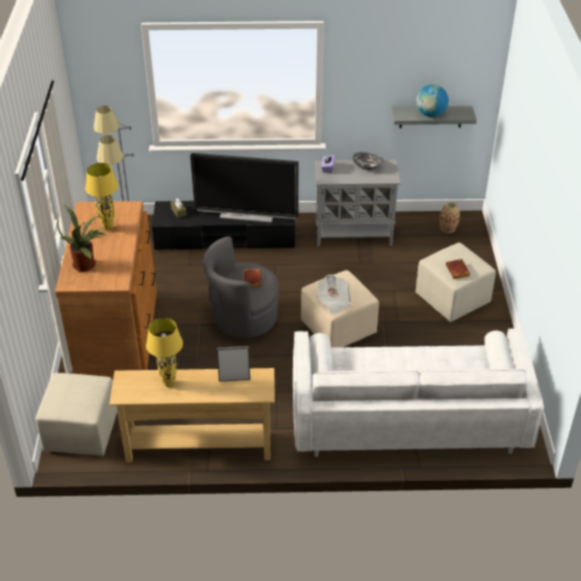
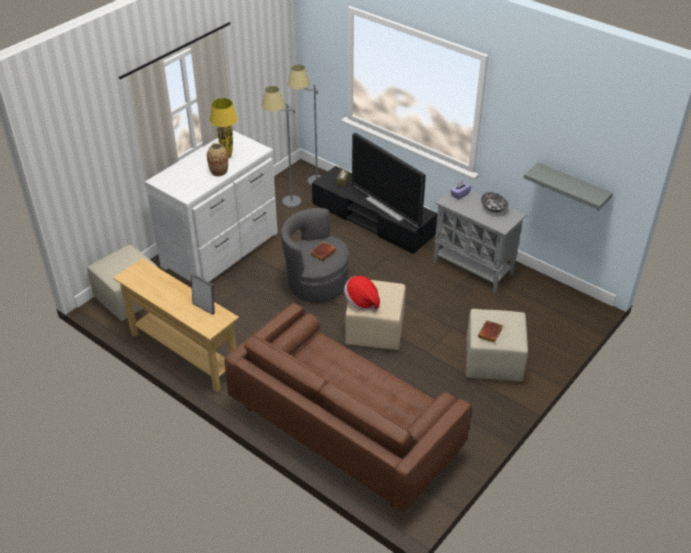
camera: 40 degrees right, 0 degrees up
(86, 264) = (184, 173): potted plant -> none
(119, 336) = (222, 250): brown dresser -> white dresser
(169, 384) = (161, 286): yellow table lamp -> none
(334, 302) = (362, 301): newspaper -> hat
(408, 419) = (345, 428): white sofa -> brown sofa
(430, 114) = (563, 183): globe -> none
(448, 228) = (560, 304): vase -> vase (219, 172)

